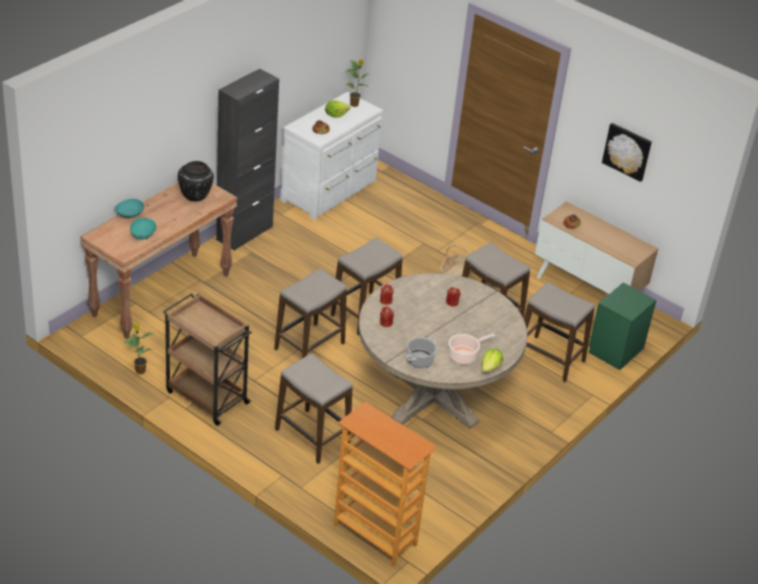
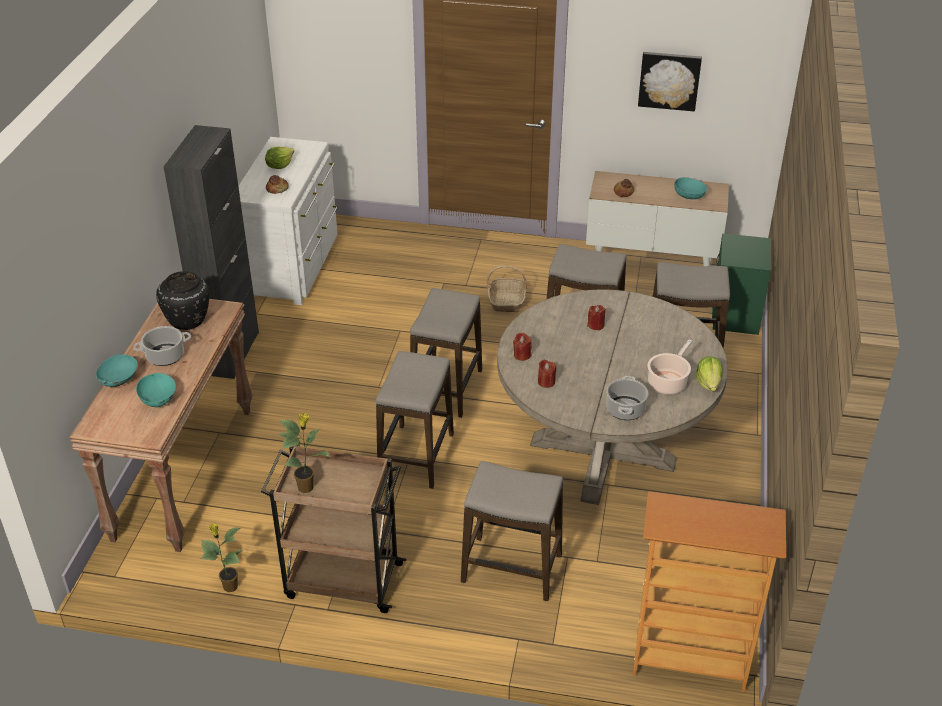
camera: 25 degrees left, 0 degrees up
(166, 211) = (165, 356): none -> cooking pot
(355, 104) = (291, 147): potted plant -> potted plant (306, 487)
(618, 246) = (689, 196): none -> turquoise bowl

